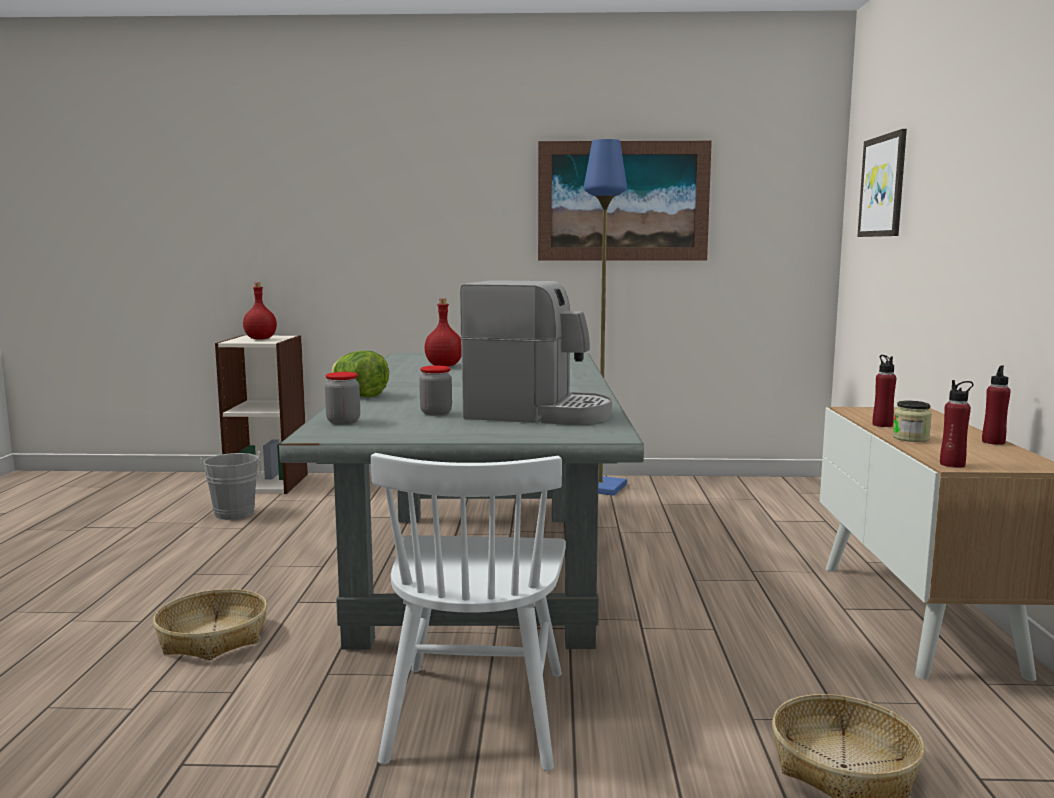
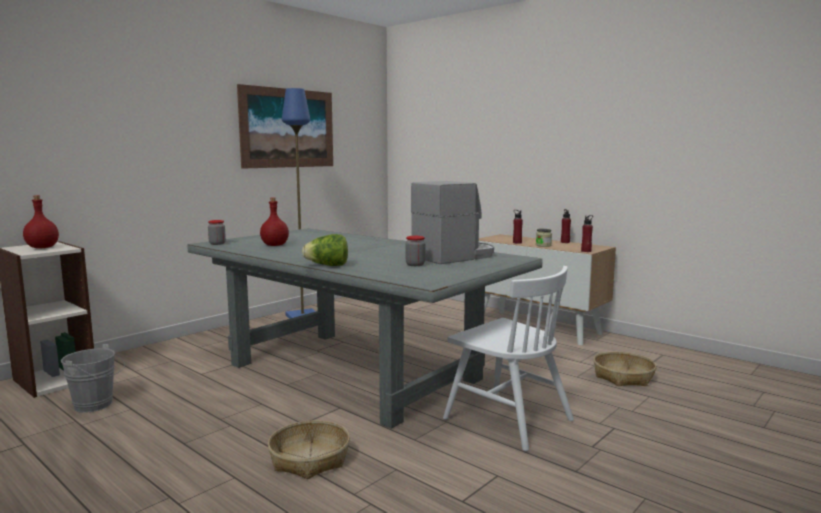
camera: 50 degrees left, 0 degrees up
(343, 421) = (401, 276): jar -> jar (217, 244)
(883, 186) = (433, 126): picture -> none

